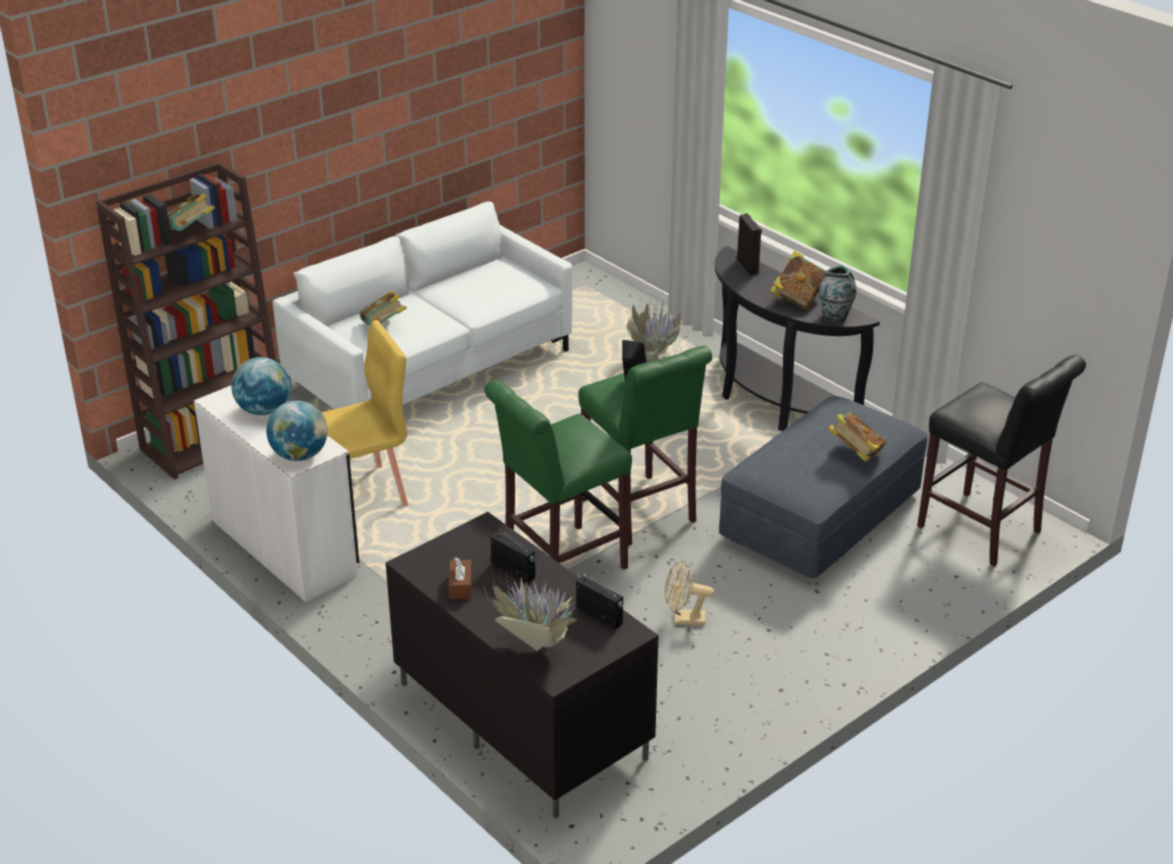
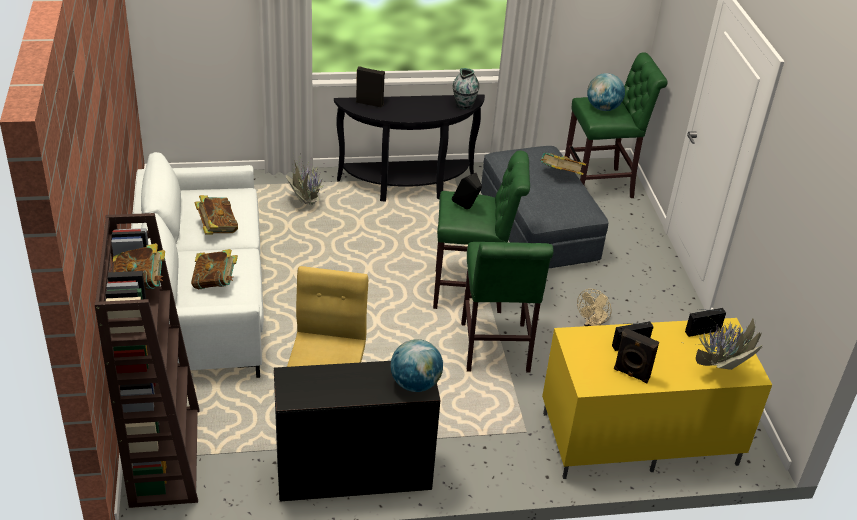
camera: 60 degrees left, 5 degrees up
(264, 410) = (332, 378): globe -> globe (603, 108)
(285, 546) = (353, 472): white desk -> black desk
(460, 586) = (631, 374): brown tissue box -> black speaker
(518, 720) = (638, 440): black tv stand -> yellow tv stand
(797, 298) = (428, 106): book -> book (217, 228)
(984, 532) = (601, 185): black stool -> green stool

